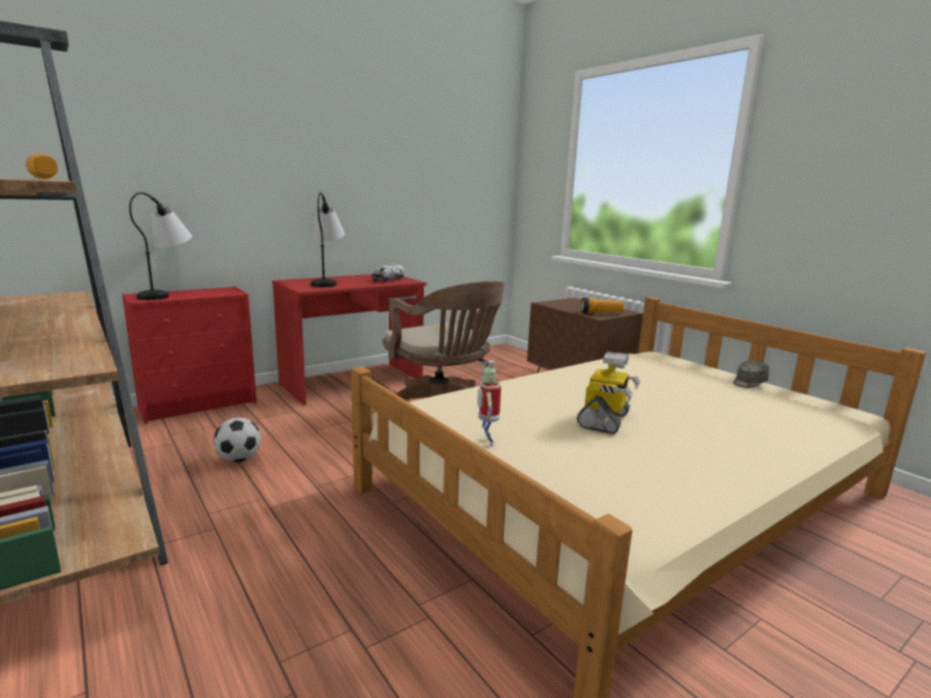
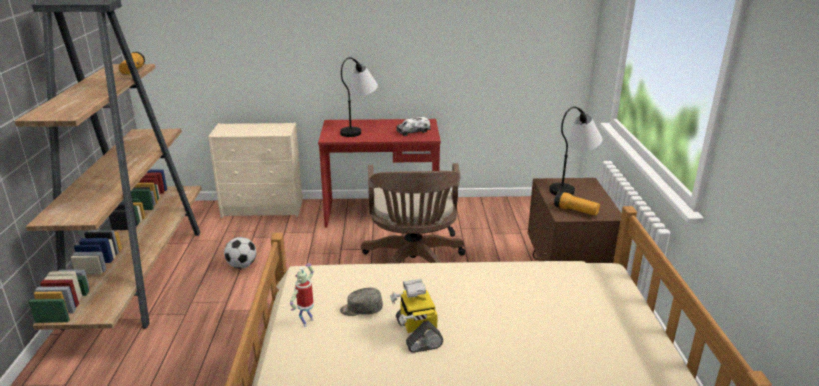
camera: 35 degrees right, 10 degrees up
(169, 294) = (243, 128): table lamp -> table lamp (572, 186)
(200, 404) = (263, 208): red dresser -> beige dresser
(604, 420) = (417, 333): toy robot -> toy robot turned 105 degrees clockwise
(748, 383) = (637, 339): grey cap -> grey cap (361, 309)

